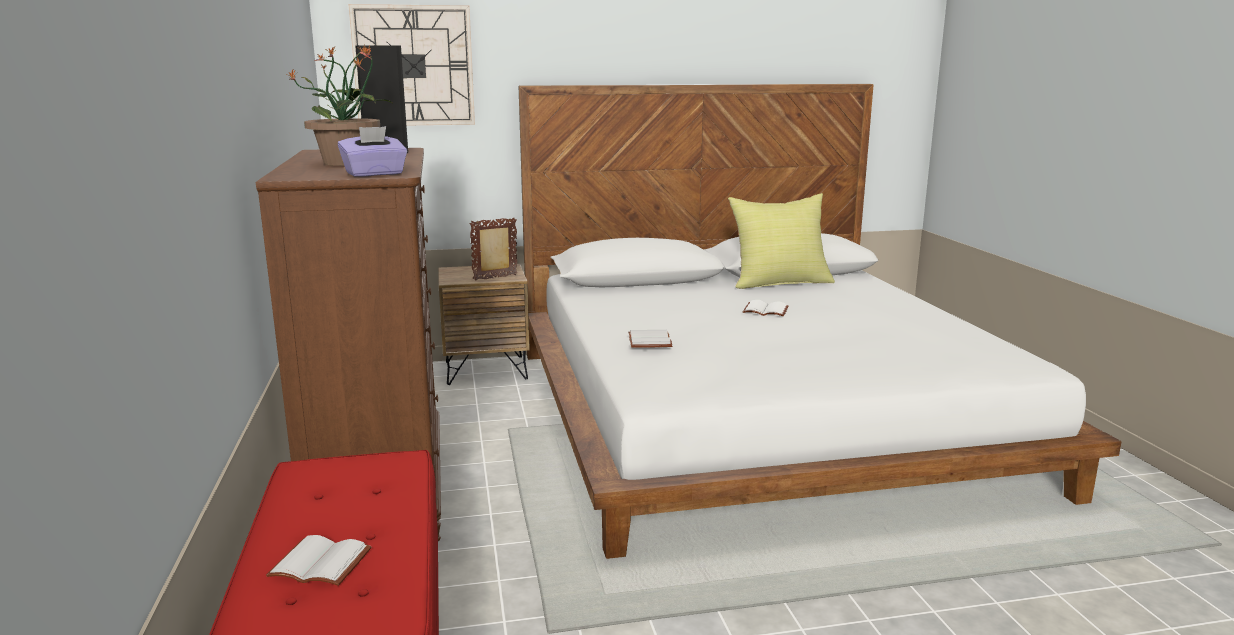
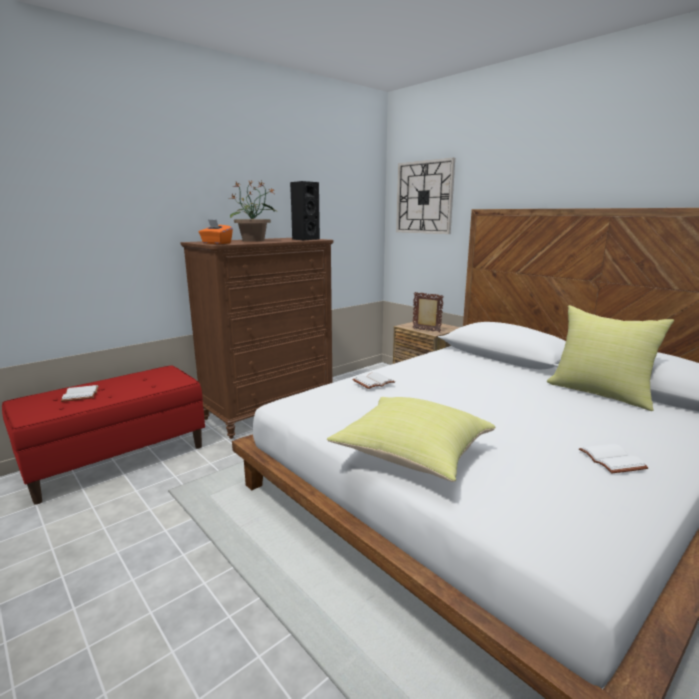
camera: 60 degrees right, 0 degrees up
(375, 174) = (216, 243): purple tissue box -> orange tissue box
(766, 310) = (507, 400): white book -> white book (613, 460)
(852, 372) = (410, 456): none -> yellow pillow

